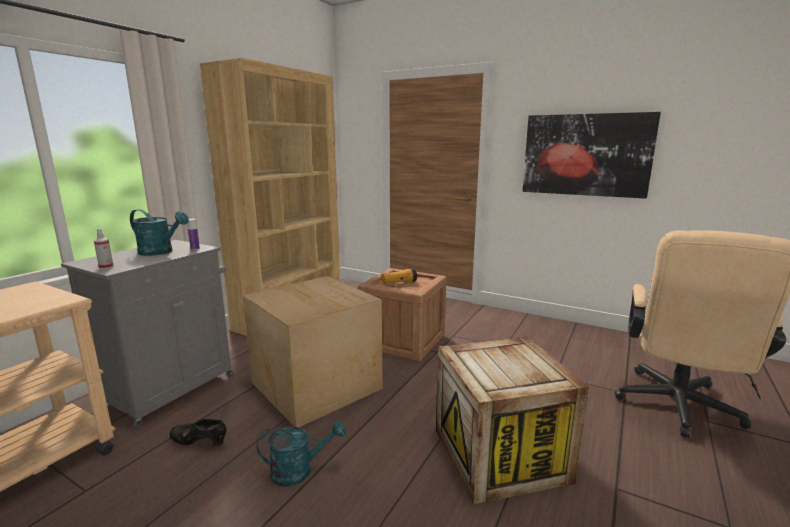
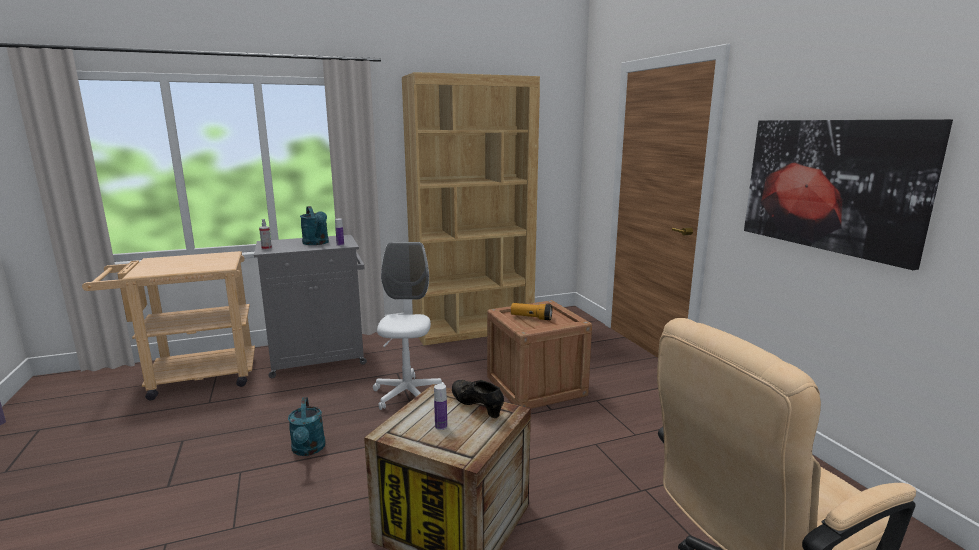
camera: 40 degrees right, 0 degrees up
(200, 443) = (287, 402): black shoe -> black shoe (477, 407)
(299, 471) = (308, 450): turquoise watering can -> turquoise watering can turned 45 degrees clockwise
(316, 384) = (408, 394): cardboard box -> white office chair
(508, 370) = (441, 426): none -> bottle

